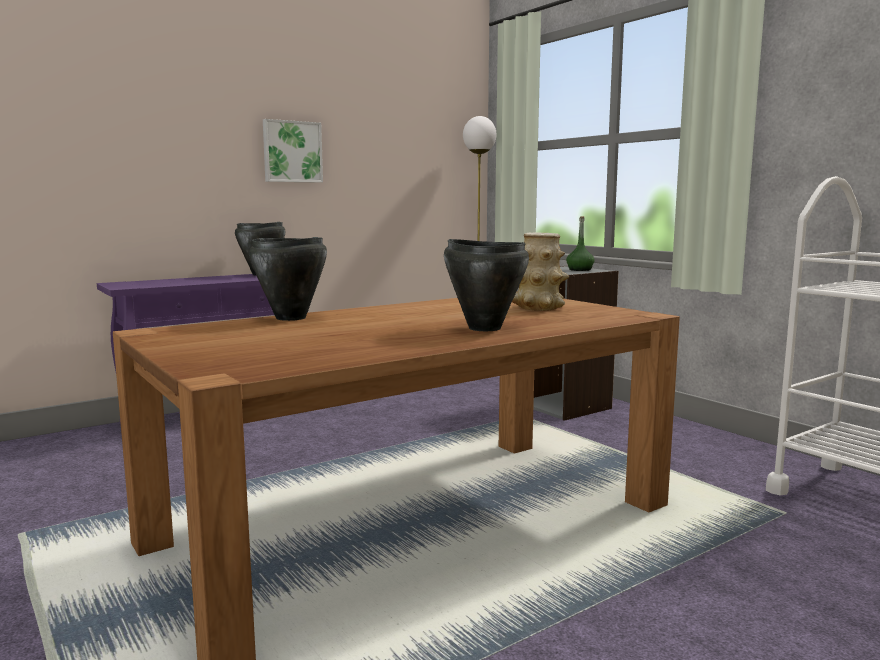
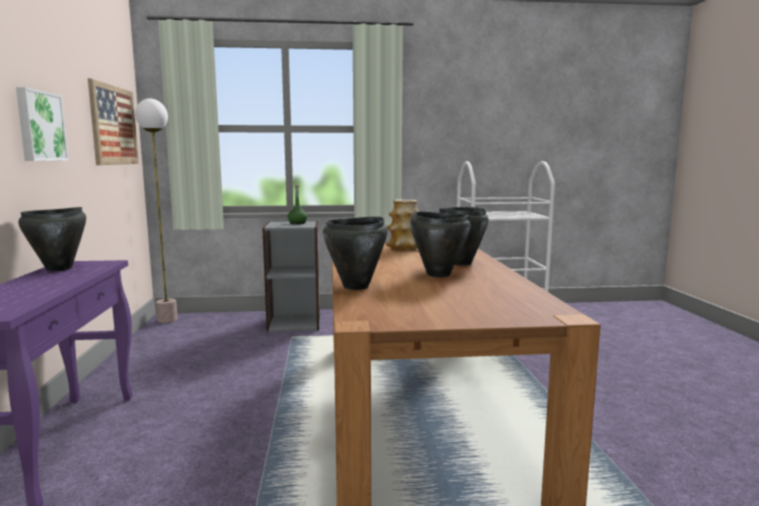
camera: 60 degrees left, 0 degrees up
(394, 328) = (438, 274): none -> black cooking pot
(426, 148) = (114, 125): none -> picture

